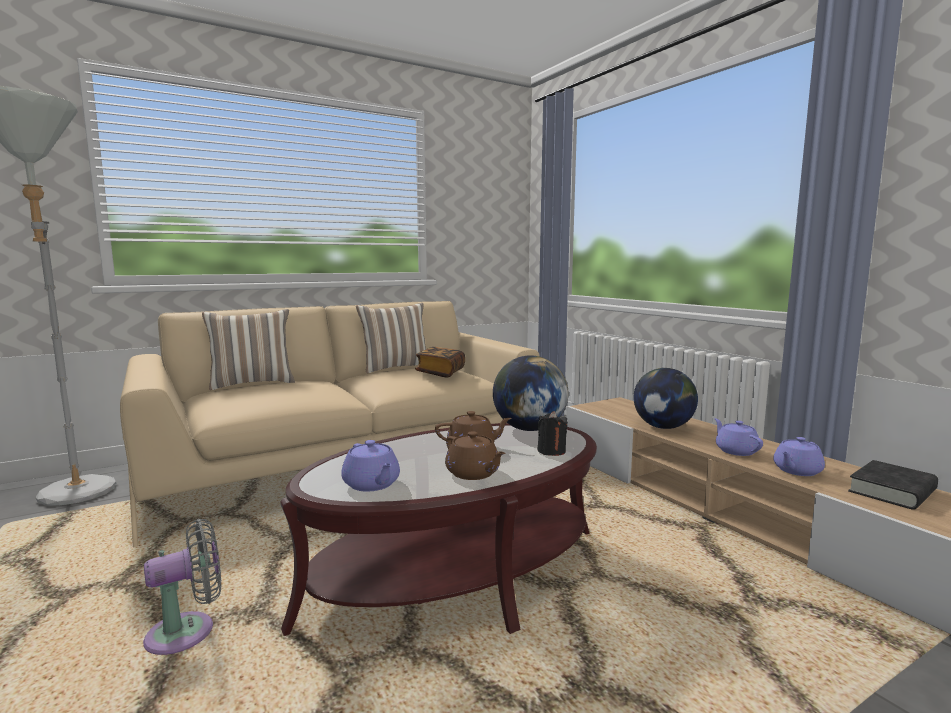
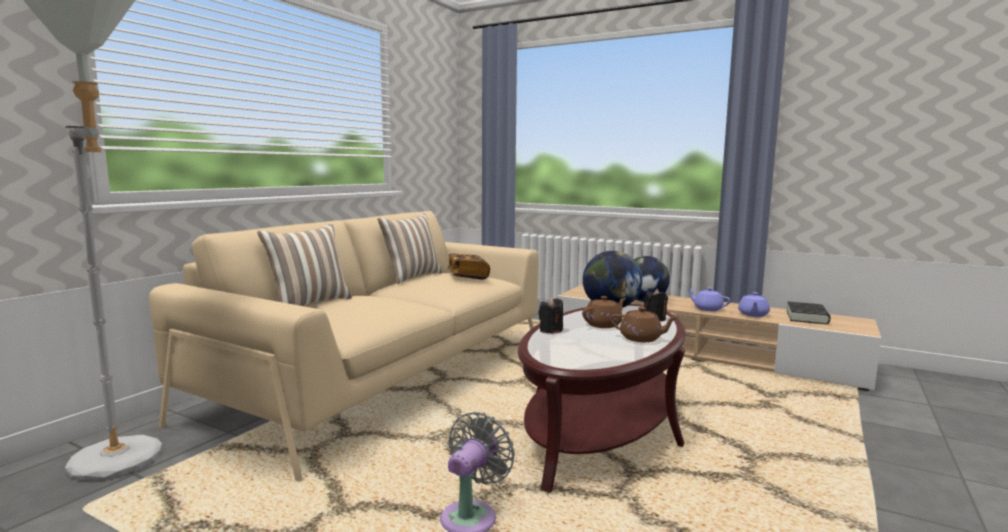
camera: 30 degrees left, 0 degrees up
(372, 484) = (598, 355): purple teapot -> none
(399, 444) = (551, 330): none -> black candle

